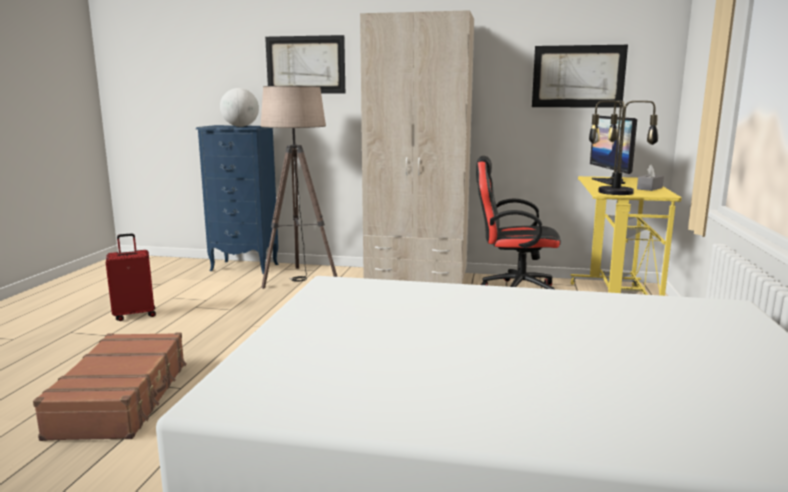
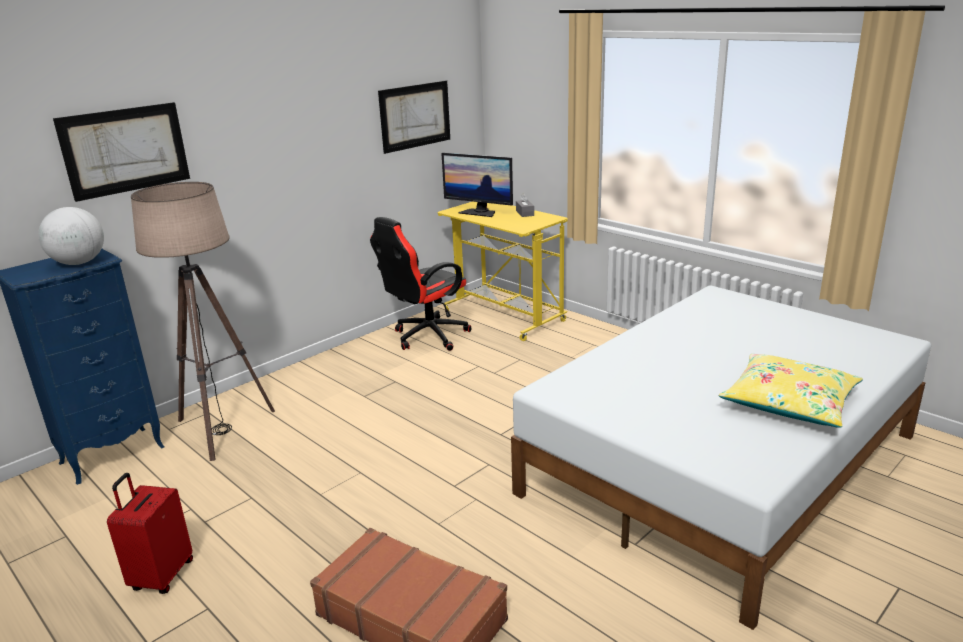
camera: 55 degrees left, 10 degrees up
(417, 280) = (335, 368): beige wardrobe -> none
(461, 394) = (789, 402): none -> yellow pillow
(615, 192) = (524, 225): table lamp -> none

